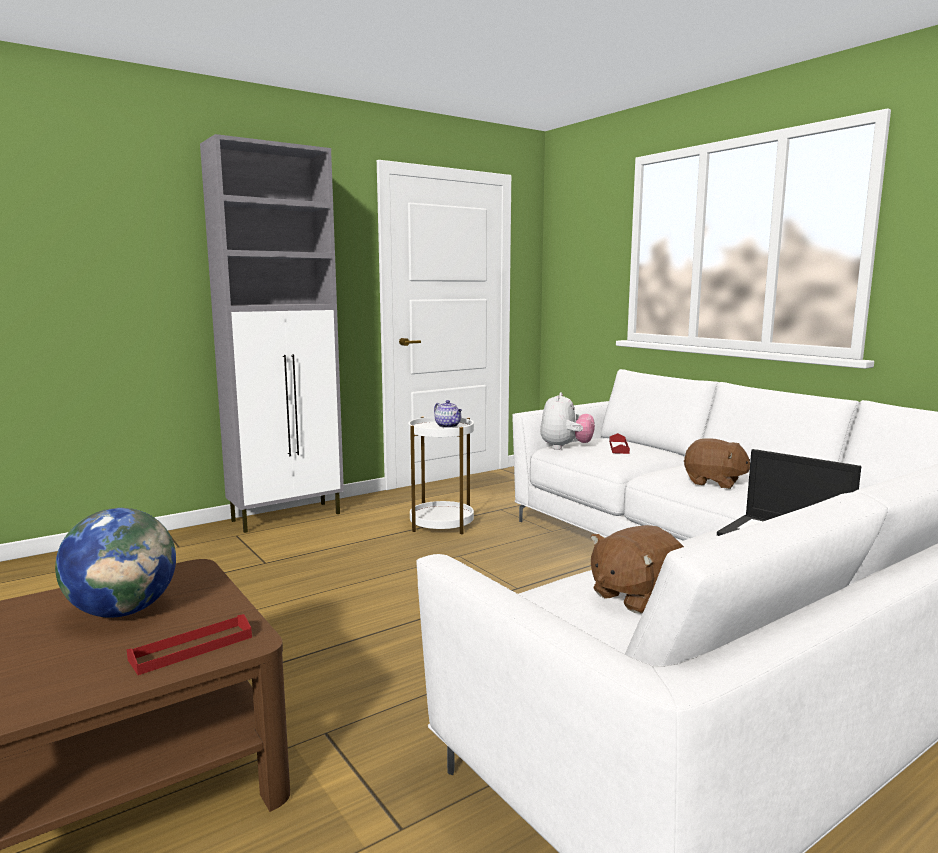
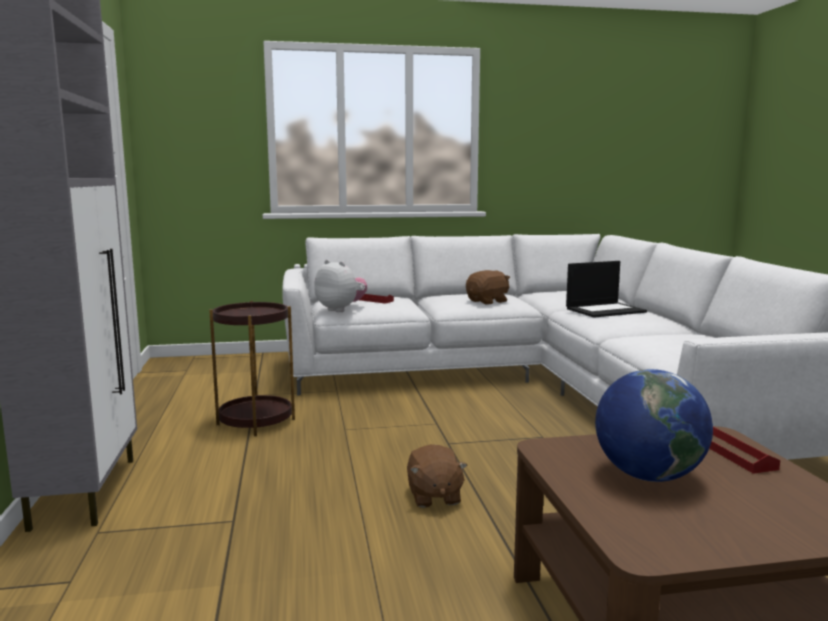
camera: 65 degrees left, 0 degrees up
(441, 524) = (256, 422): white side table -> brown side table
(448, 426) = (251, 312): teapot -> none
(635, 596) = (682, 343): brown plush toy -> brown plush toy (434, 496)

